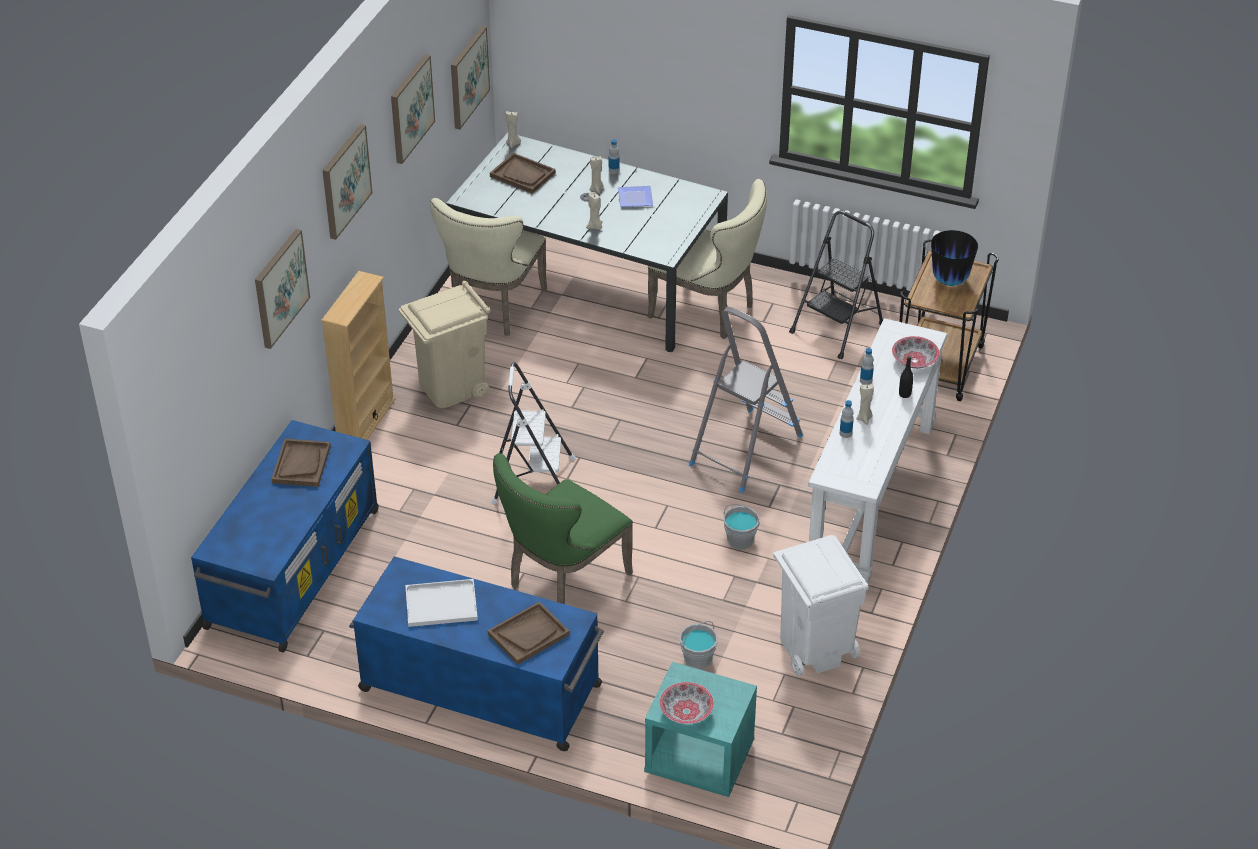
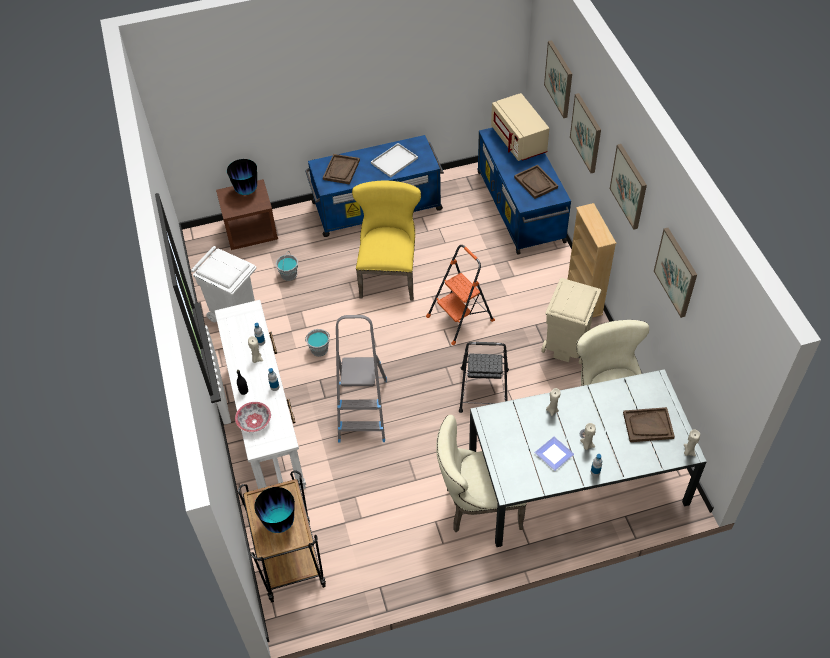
camera: 145 degrees right, 10 degrees up
(244, 531) = (519, 141): none -> beige microwave
(468, 77) = (719, 380): picture -> picture (559, 79)
(530, 479) = (462, 317): white step ladder -> orange step ladder
(563, 581) = (389, 273): green chair -> yellow chair
(686, 711) = (246, 191): bowl -> vase
(698, 759) = (251, 232): turquoise nightstand -> brown nightstand
(839, 326) = (382, 552): black step ladder -> black step ladder (483, 391)

